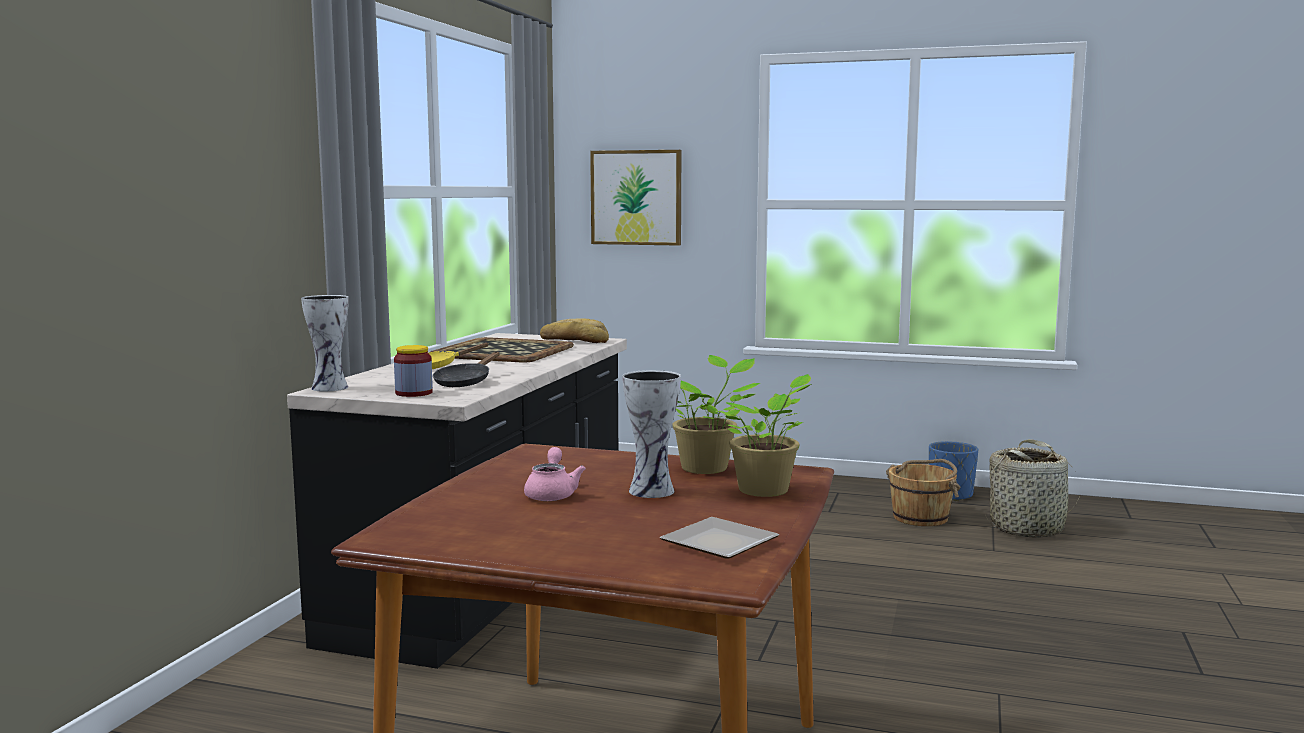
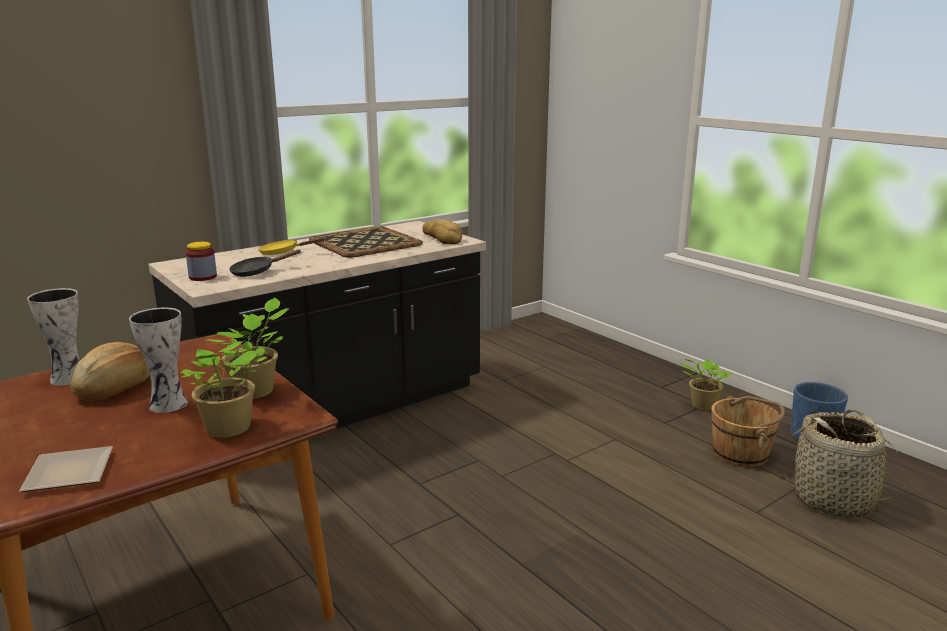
camera: 35 degrees right, 10 degrees up
(331, 388) = (180, 262): vase -> vase (69, 379)
(552, 494) = (116, 388): pink teapot -> bread
(636, 197) = (600, 106): picture -> none
(837, 493) = (702, 406): none -> potted plant

